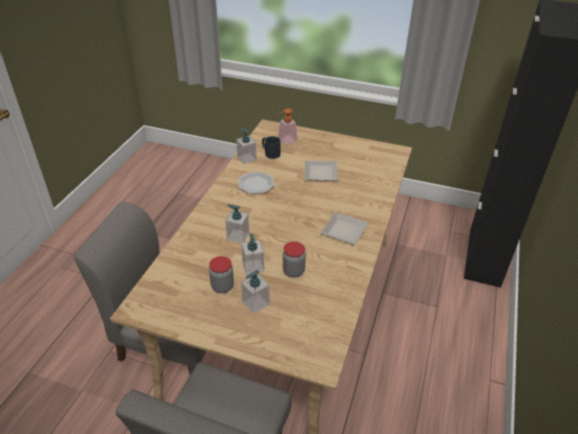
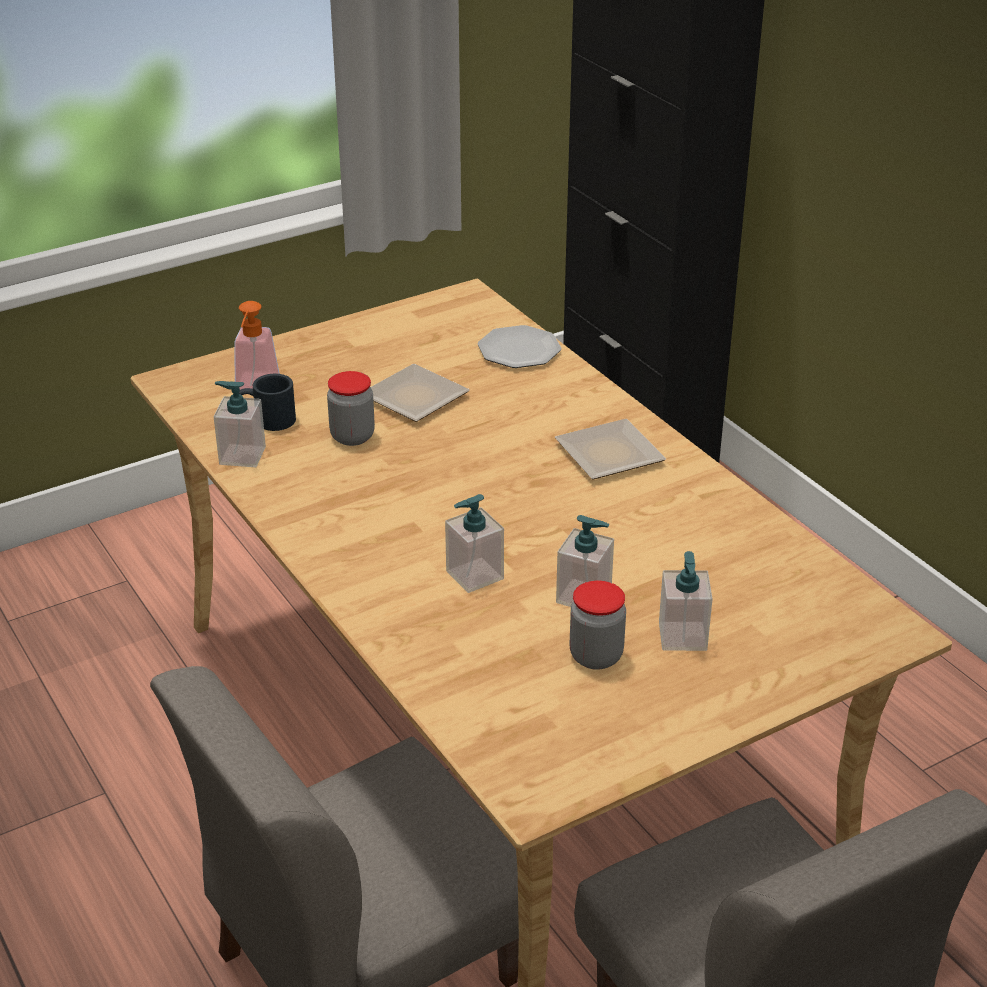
camera: 50 degrees left, 5 degrees down
(256, 184) = (345, 483): plate -> plate (520, 350)
(293, 271) = (649, 557): jar -> jar (352, 436)

